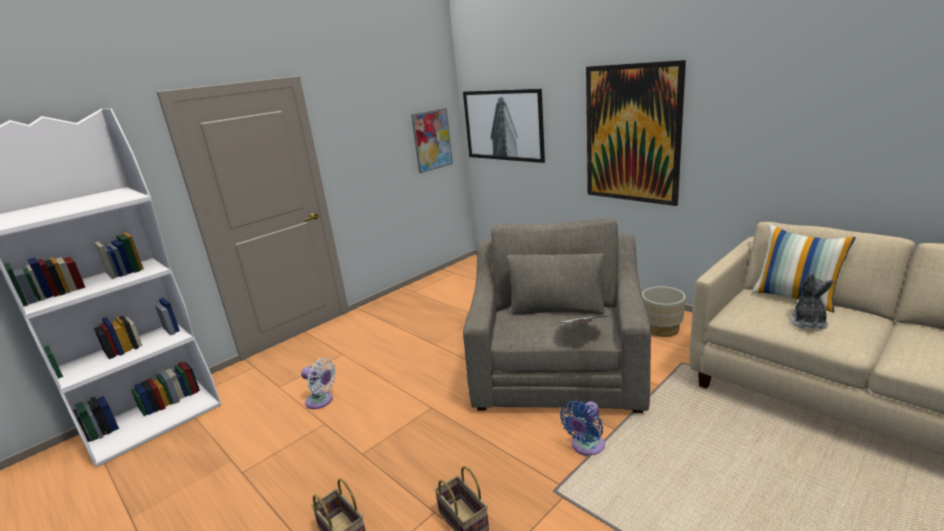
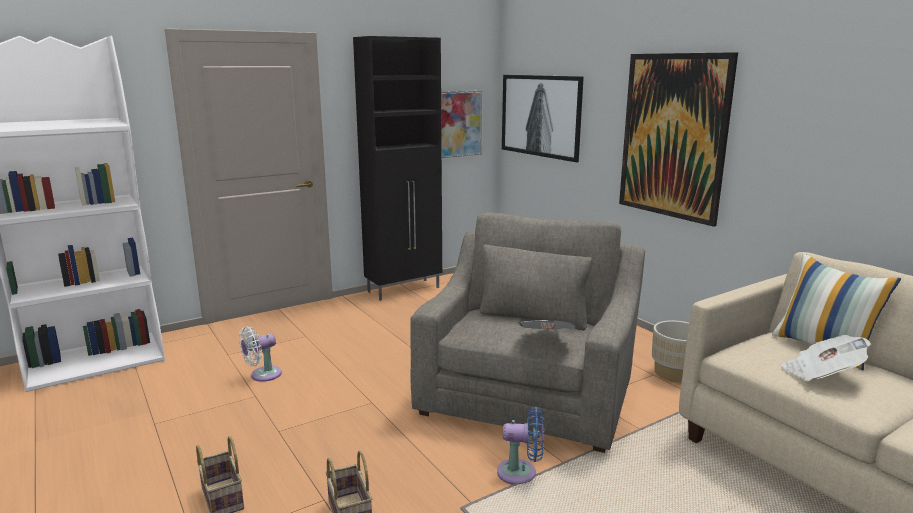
camera: 10 degrees right, 5 degrees down
(321, 401) = (262, 375): white fan -> white fan turned 105 degrees clockwise
(409, 292) = (405, 289): none -> black cabinet
(586, 446) = (521, 473): blue fan -> blue fan turned 135 degrees counterclockwise
(807, 322) = (821, 374): plush toy -> newspaper

